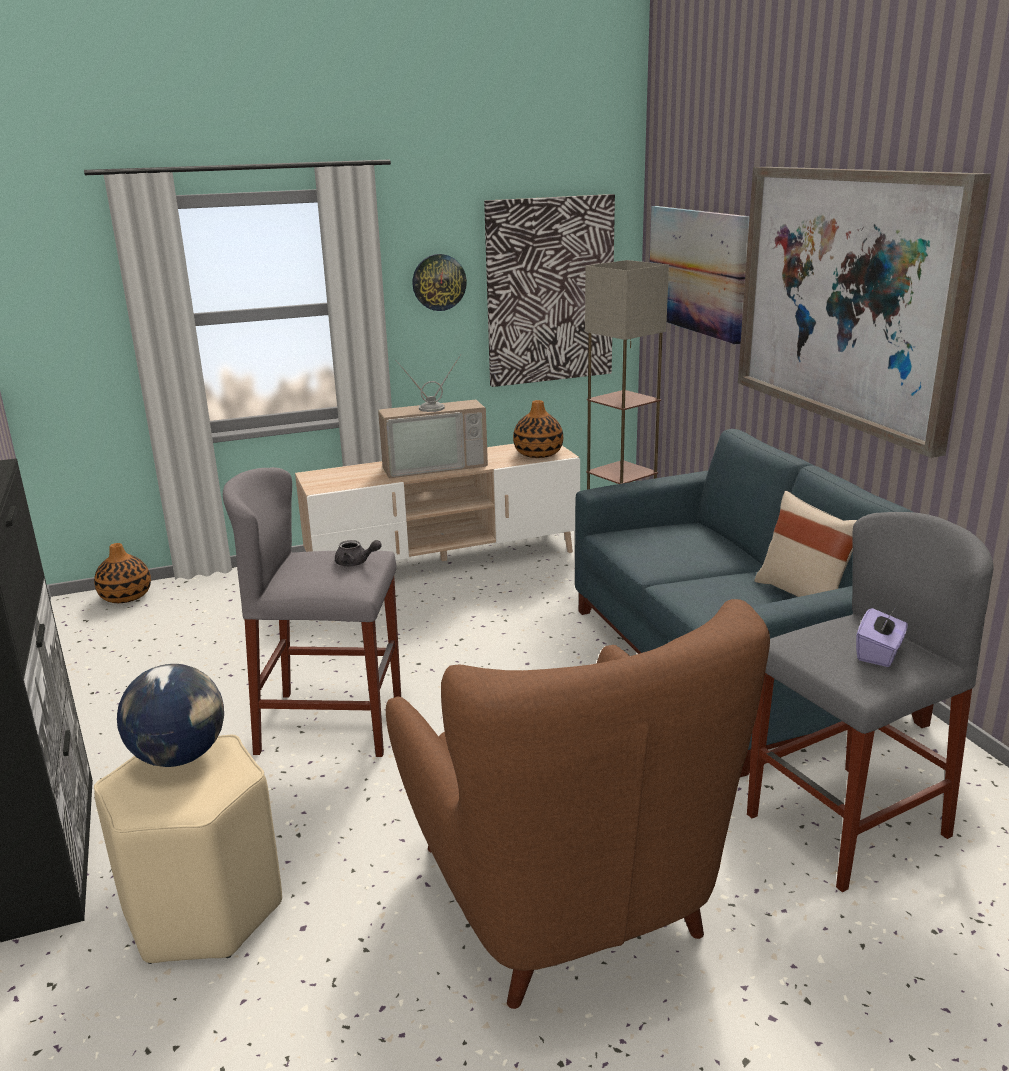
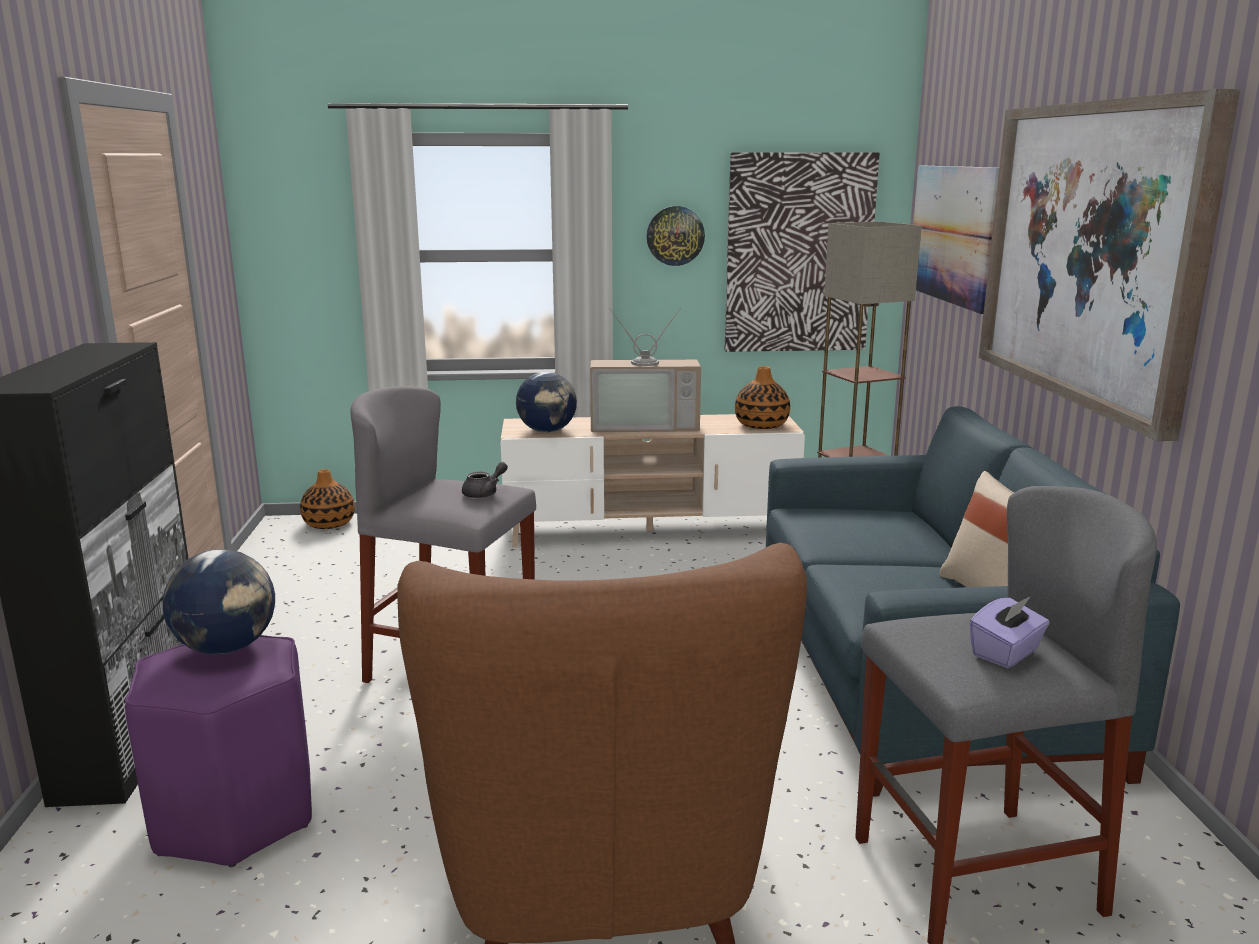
camera: 15 degrees right, 5 degrees down
(205, 910) = (236, 817): beige stool -> purple stool
(347, 482) = (547, 431): none -> globe
(356, 563) = (485, 493): grey teapot -> grey teapot turned 75 degrees counterclockwise

